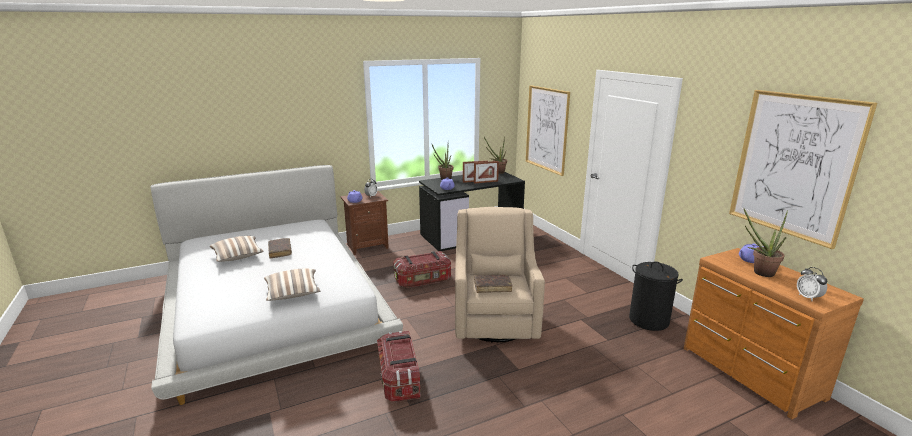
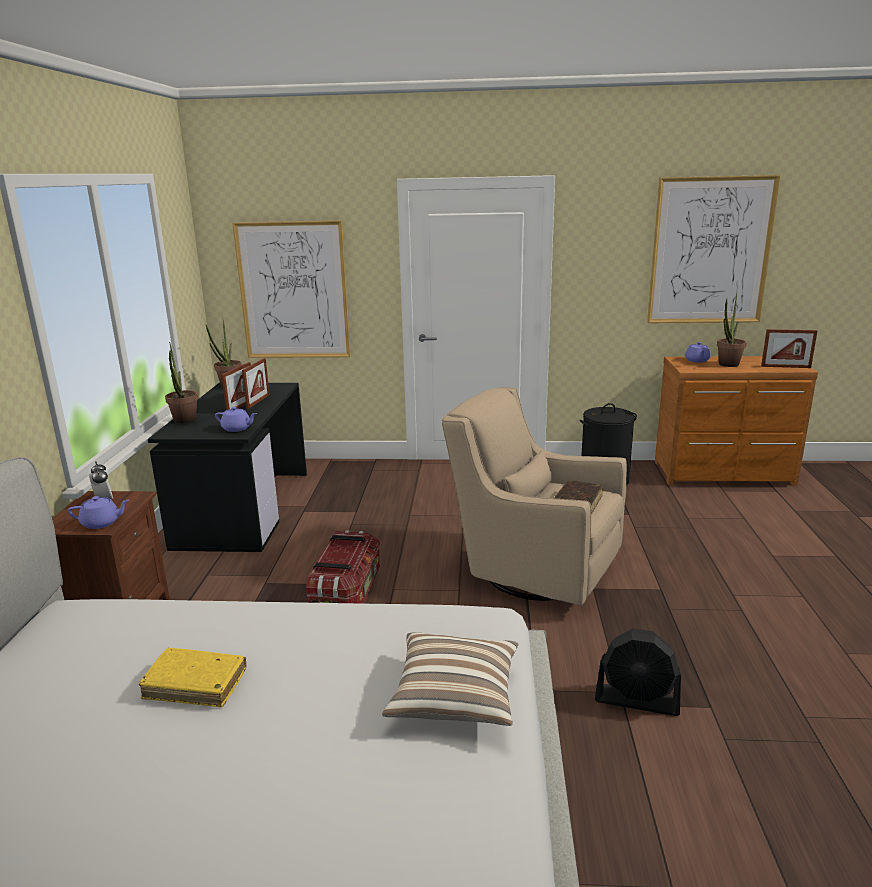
camera: 60 degrees left, 0 degrees up
(238, 257) = (133, 769): pillow -> none
(280, 251) = (195, 685): brown book -> yellow book
(399, 379) = (637, 700): storage box -> black fan
(808, 297) = (785, 367): alarm clock -> picture frame

